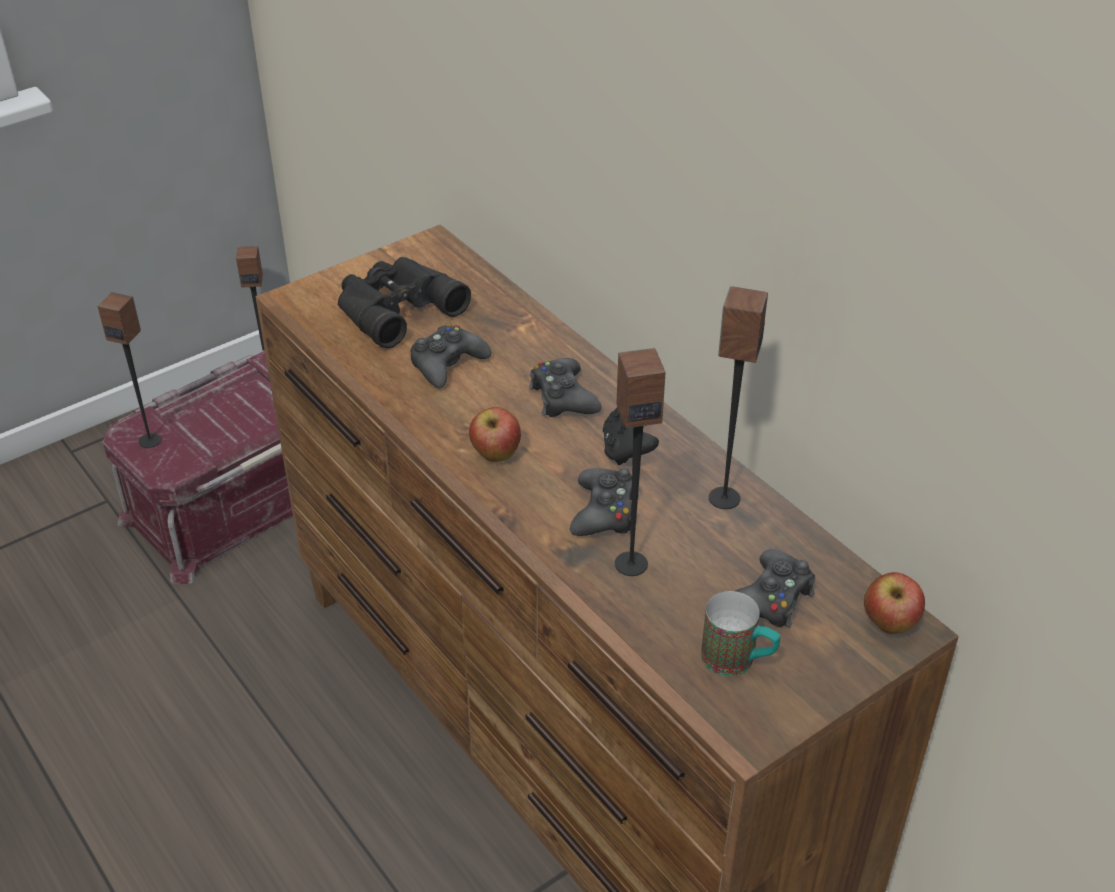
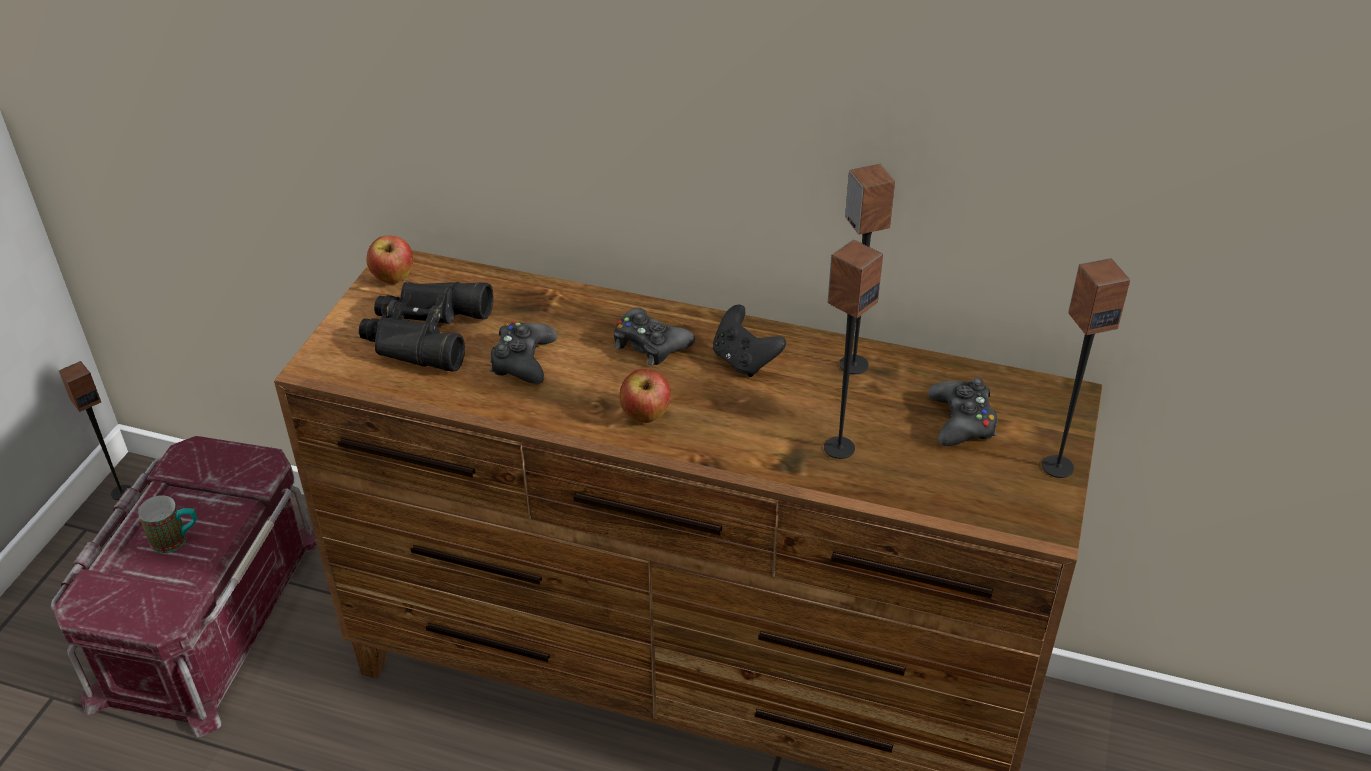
camera: 35 degrees left, 0 degrees up
(150, 440) = (115, 601): speaker -> speaker (1057, 466)
(605, 512) = (778, 418): black game controller -> none
(738, 661) = (986, 479): mug -> mug (177, 540)
(889, 625) = (1054, 399): apple -> apple (393, 279)

